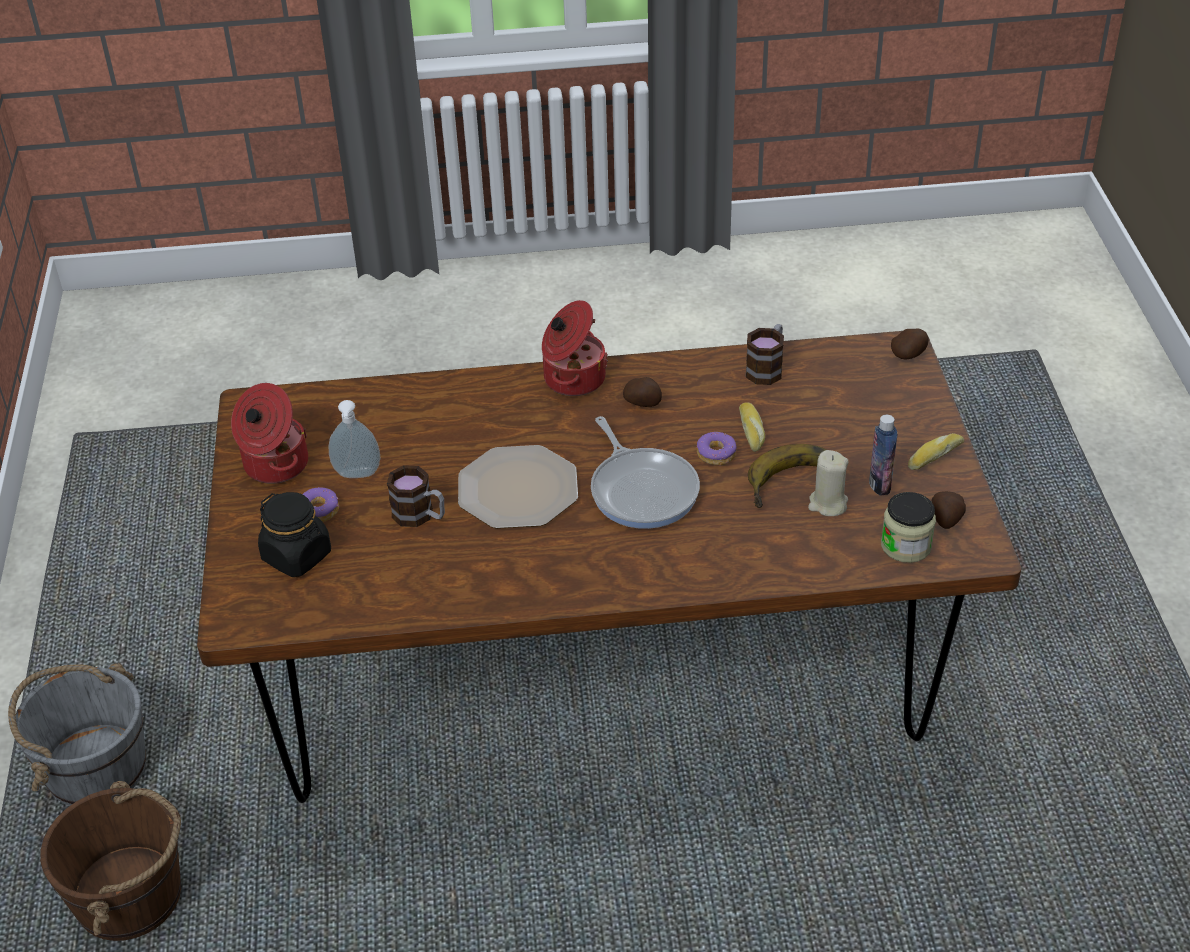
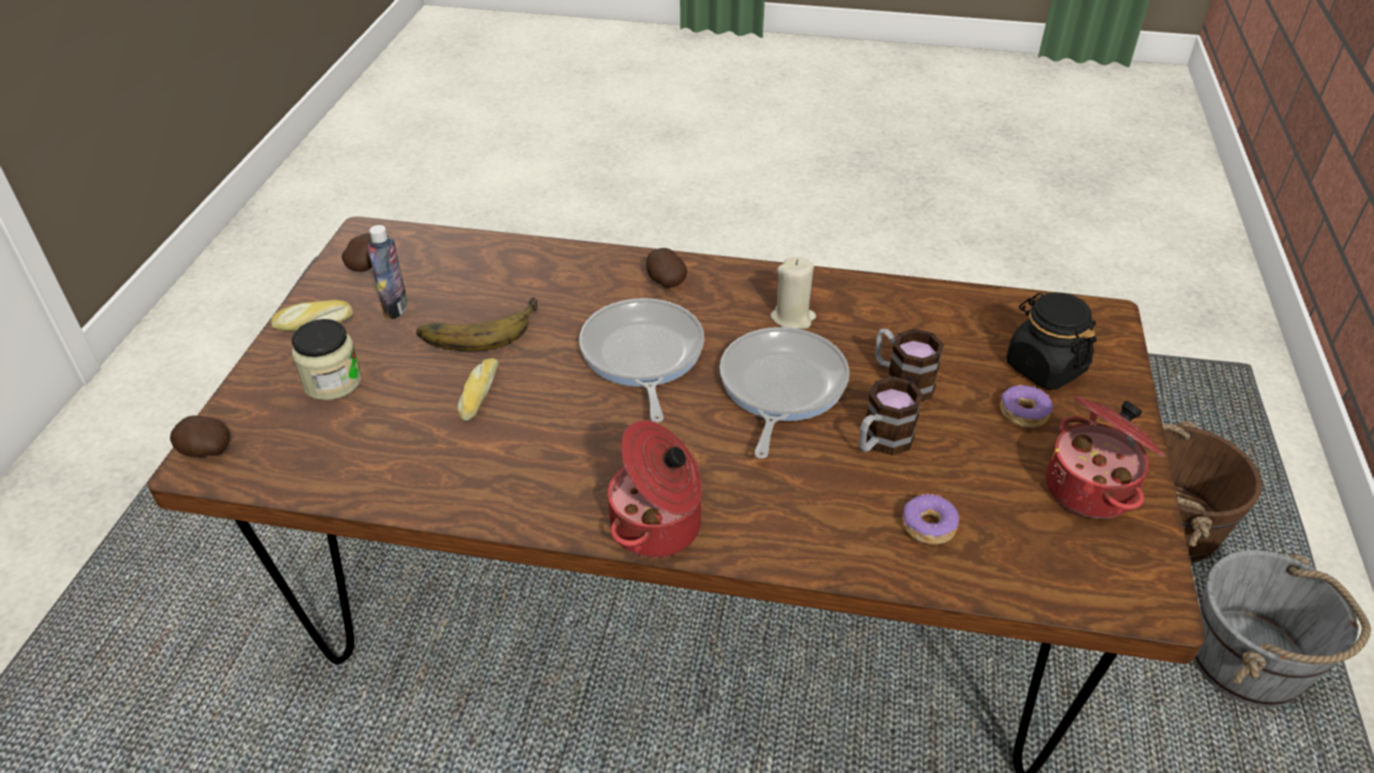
camera: 165 degrees left, 0 degrees up
(357, 475) = (977, 448): soap dispenser -> none
(519, 488) = (780, 387): plate -> frying pan
(643, 403) = (583, 464): potato -> potato (665, 281)
(716, 454) = (537, 377): donut -> donut (927, 526)
(767, 368) = (394, 476): mug -> mug (881, 442)
(827, 504) = (463, 301): beige candle -> beige candle (793, 318)
(906, 546) = (425, 252): jar -> jar (332, 382)

